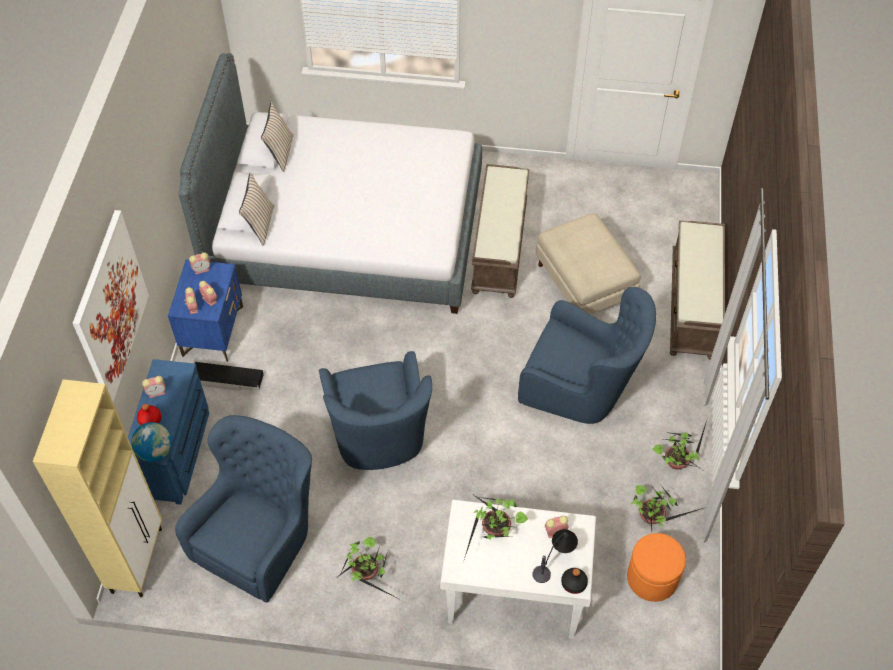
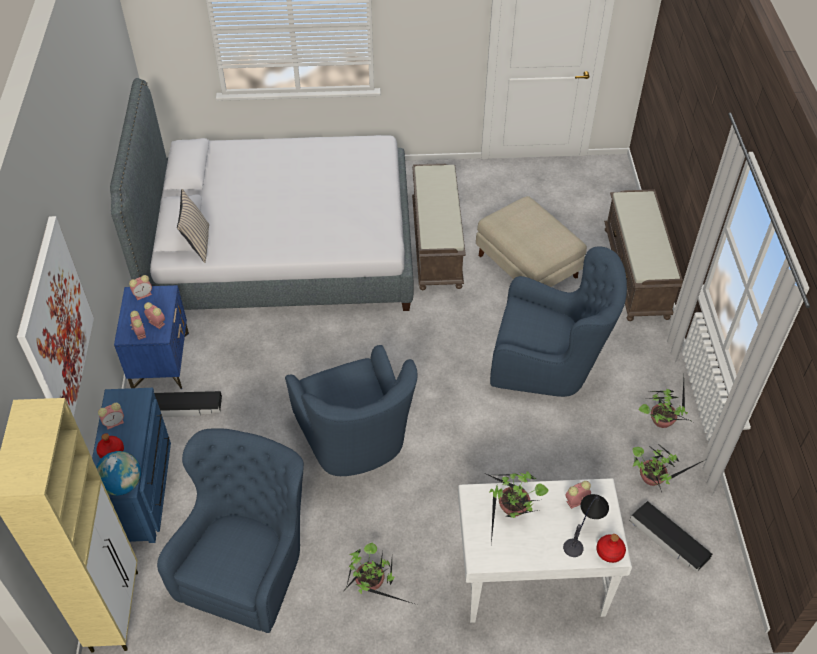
camera: 10 degrees left, 5 degrees down
(280, 153) = (206, 175): beige pillow -> none
(574, 583) = (609, 551): black bottle -> red bottle
(652, 578) = (669, 540): orange ottoman -> black storage box

